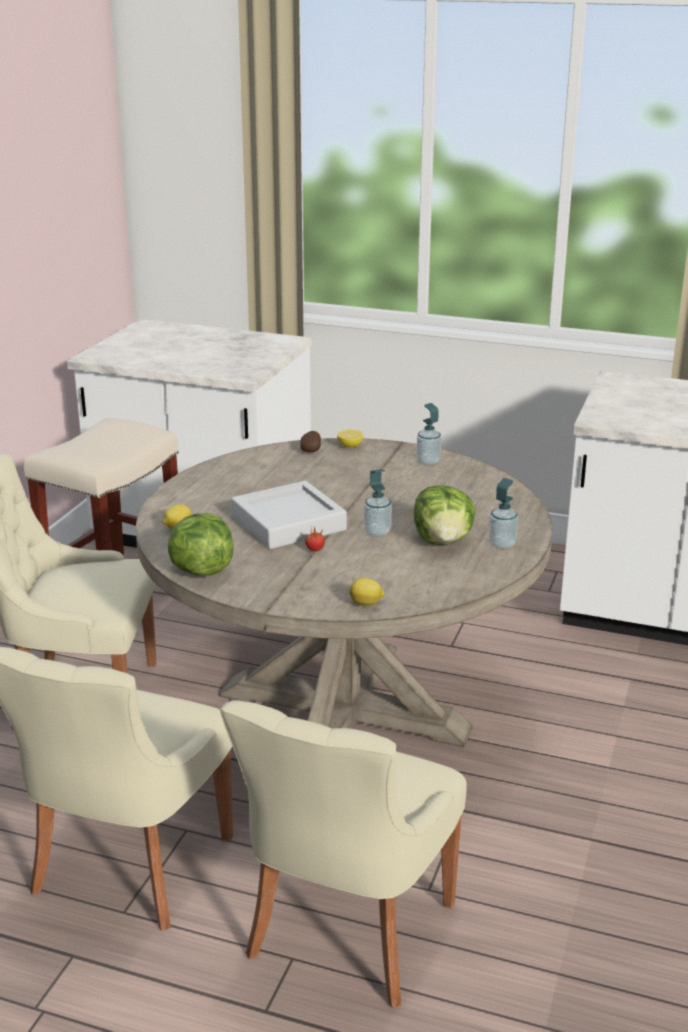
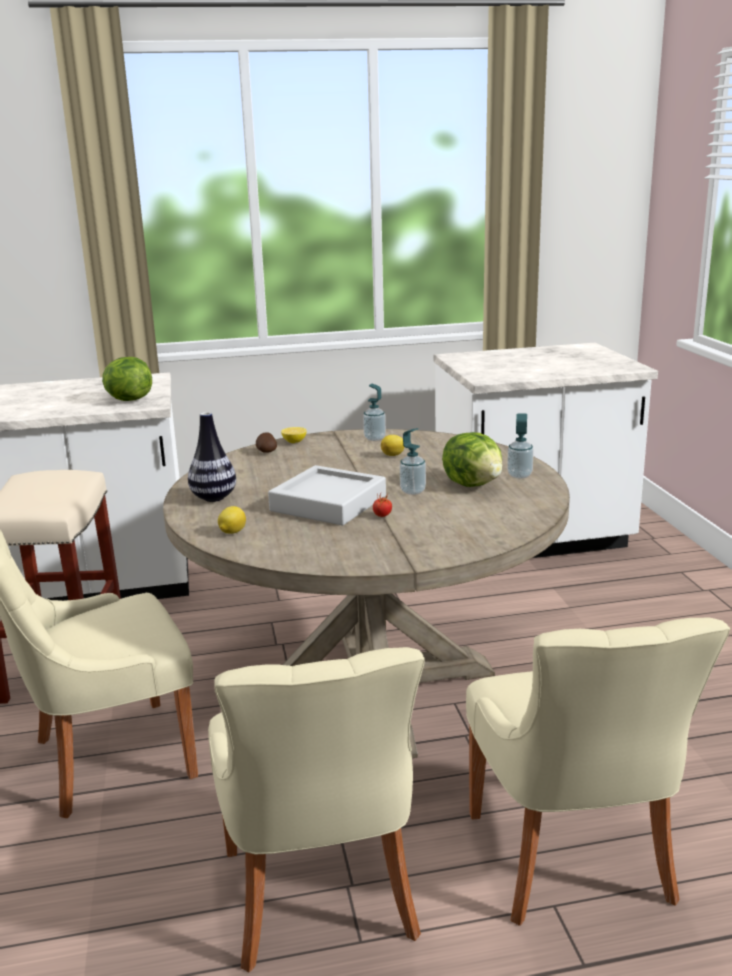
camera: 30 degrees left, 5 degrees down
(201, 570) = (305, 557): lettuce -> lettuce (128, 400)
(206, 489) = (213, 498): none -> vase
(366, 604) = (487, 540): lemon -> lemon (393, 455)

